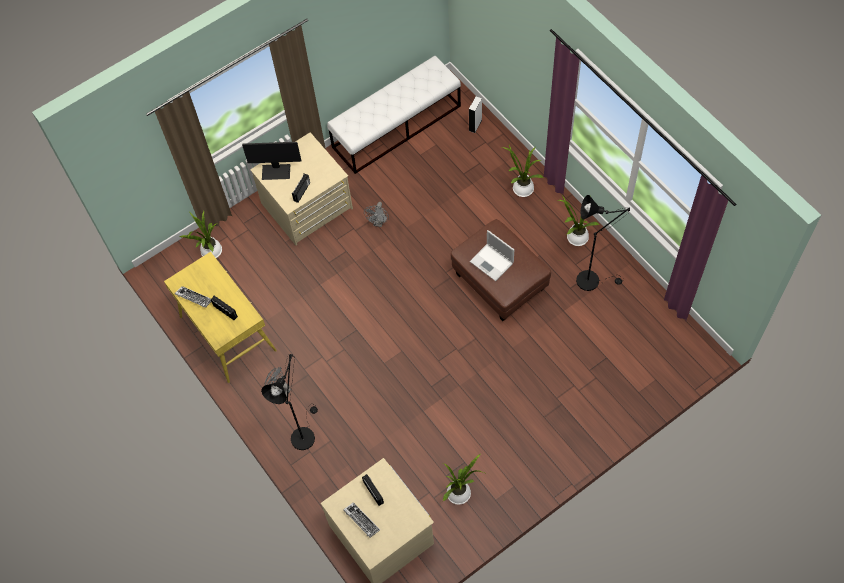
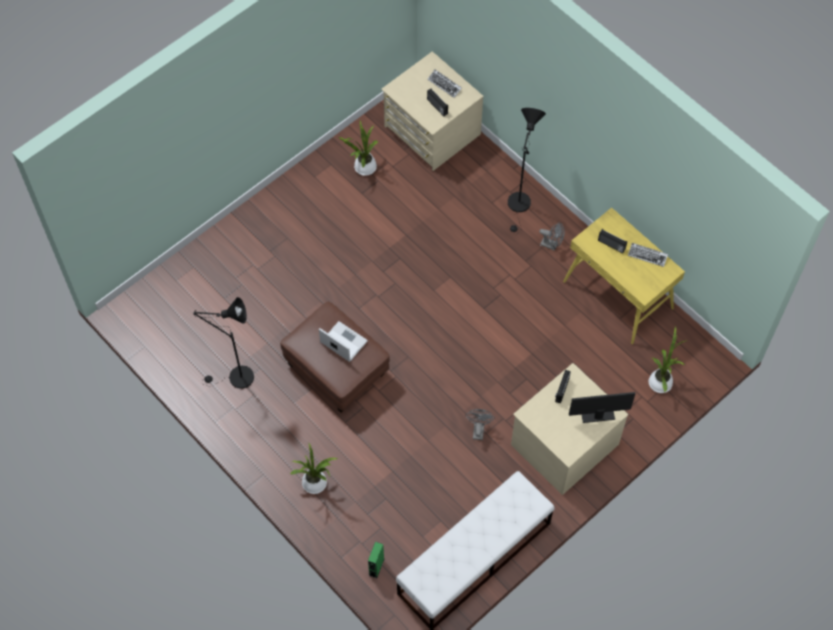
camera: 170 degrees right, 0 degrees up
(475, 125) = (376, 567): white speaker -> green speaker
(575, 237) = (254, 427): potted plant -> none

